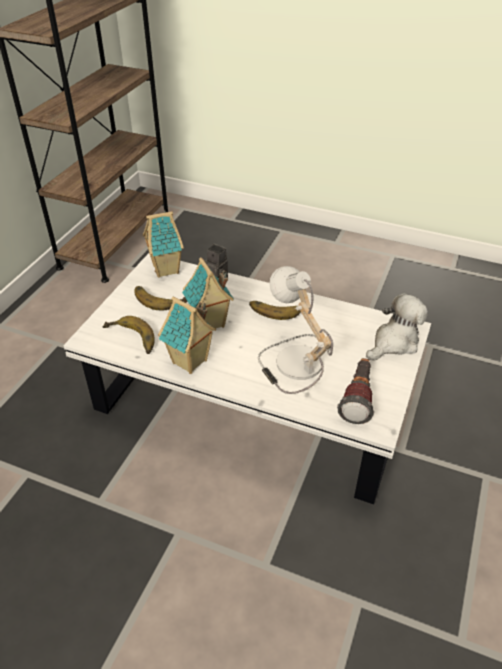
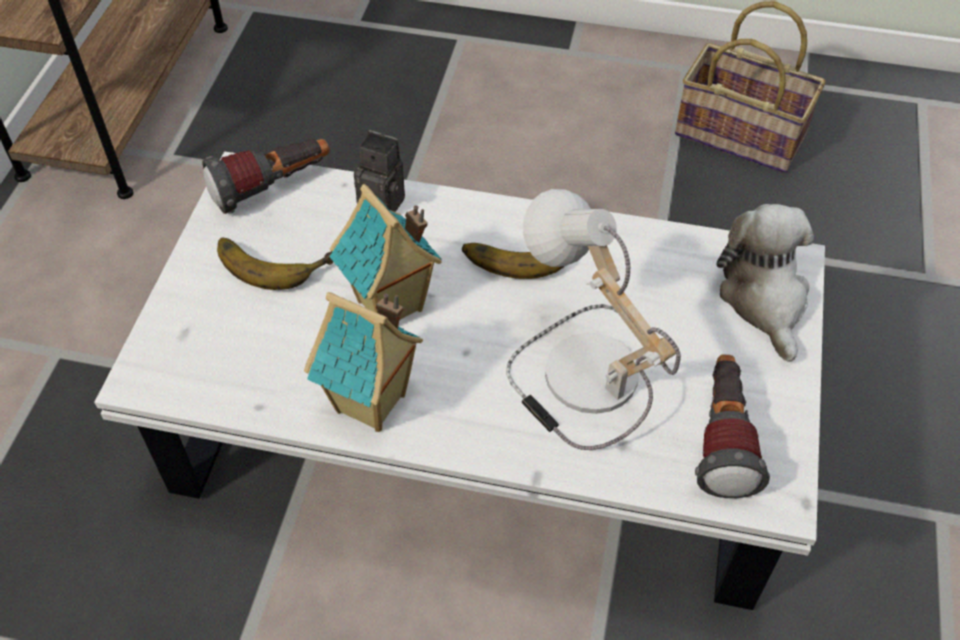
camera: 10 degrees left, 10 degrees up
(130, 340) = (234, 369): banana -> none
(167, 269) = (273, 188): toy house -> flashlight
(394, 342) = (764, 299): plush toy -> plush toy turned 45 degrees counterclockwise
(415, 287) = (741, 134): none -> basket

